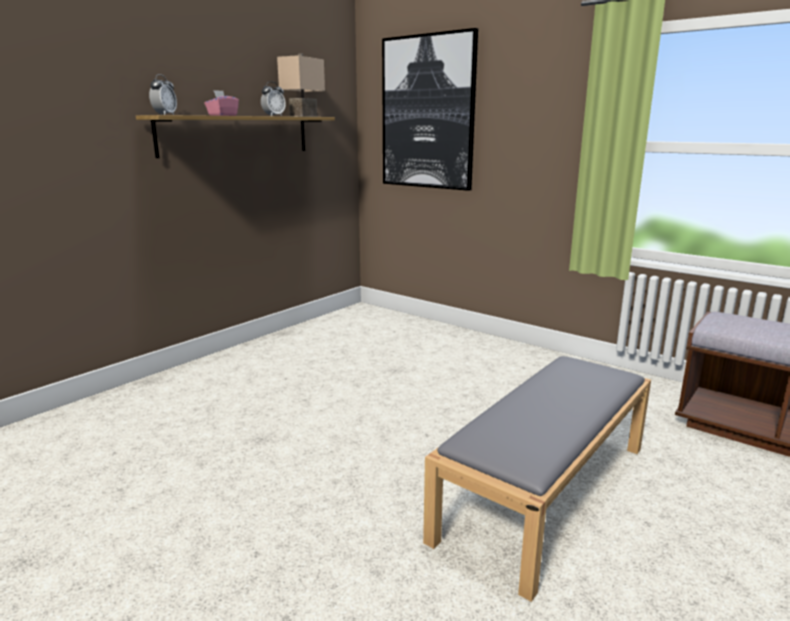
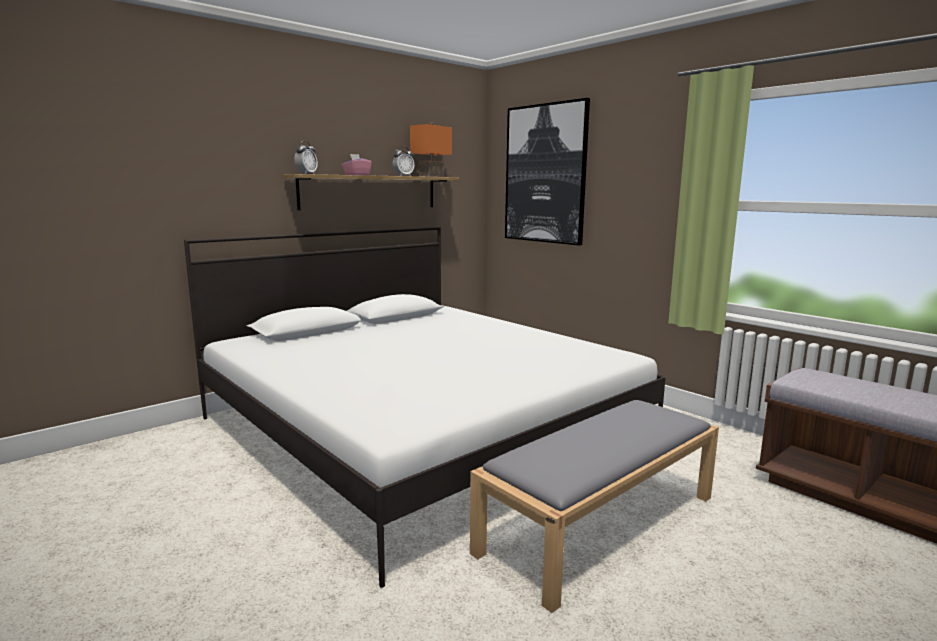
camera: 10 degrees right, 5 degrees down
(302, 116) = (430, 176): beige table lamp -> orange table lamp
(325, 400) = (422, 429): none -> white bed

